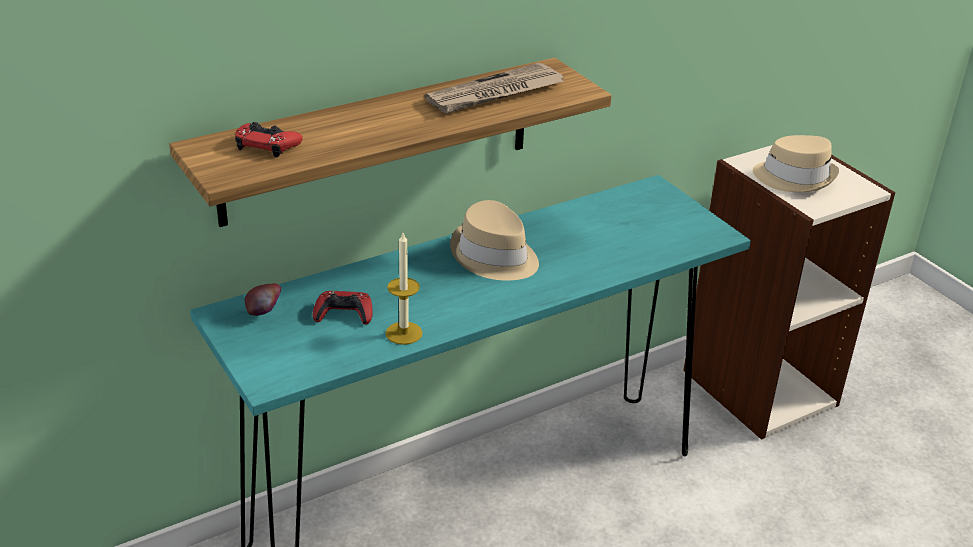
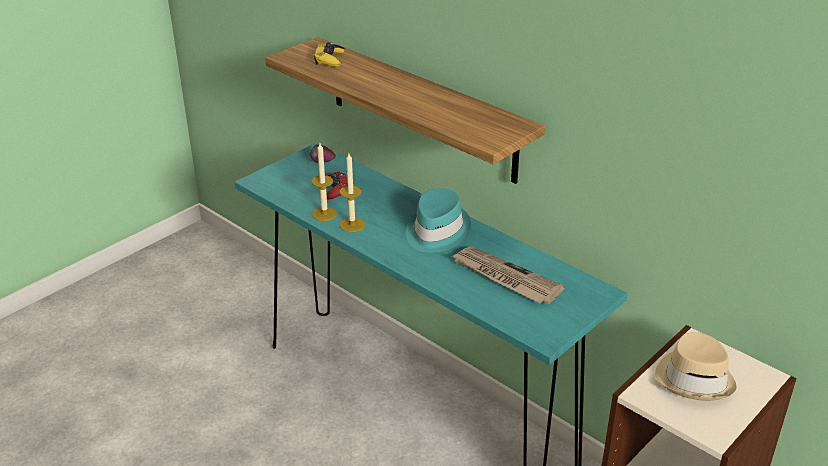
camera: 75 degrees right, 0 degrees up
(267, 145) = (329, 59): red game controller -> yellow game controller
(444, 315) = (352, 224): none -> candle
(494, 256) = (436, 231): beige hat -> turquoise hat
(495, 93) = (456, 112): newspaper -> newspaper (505, 278)

